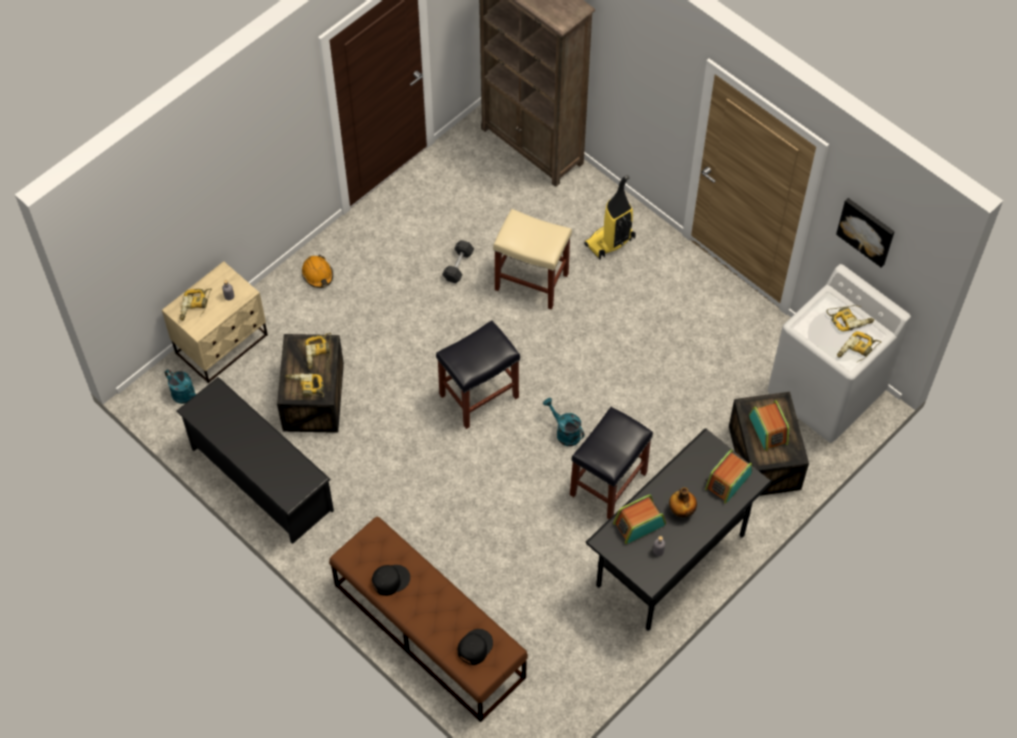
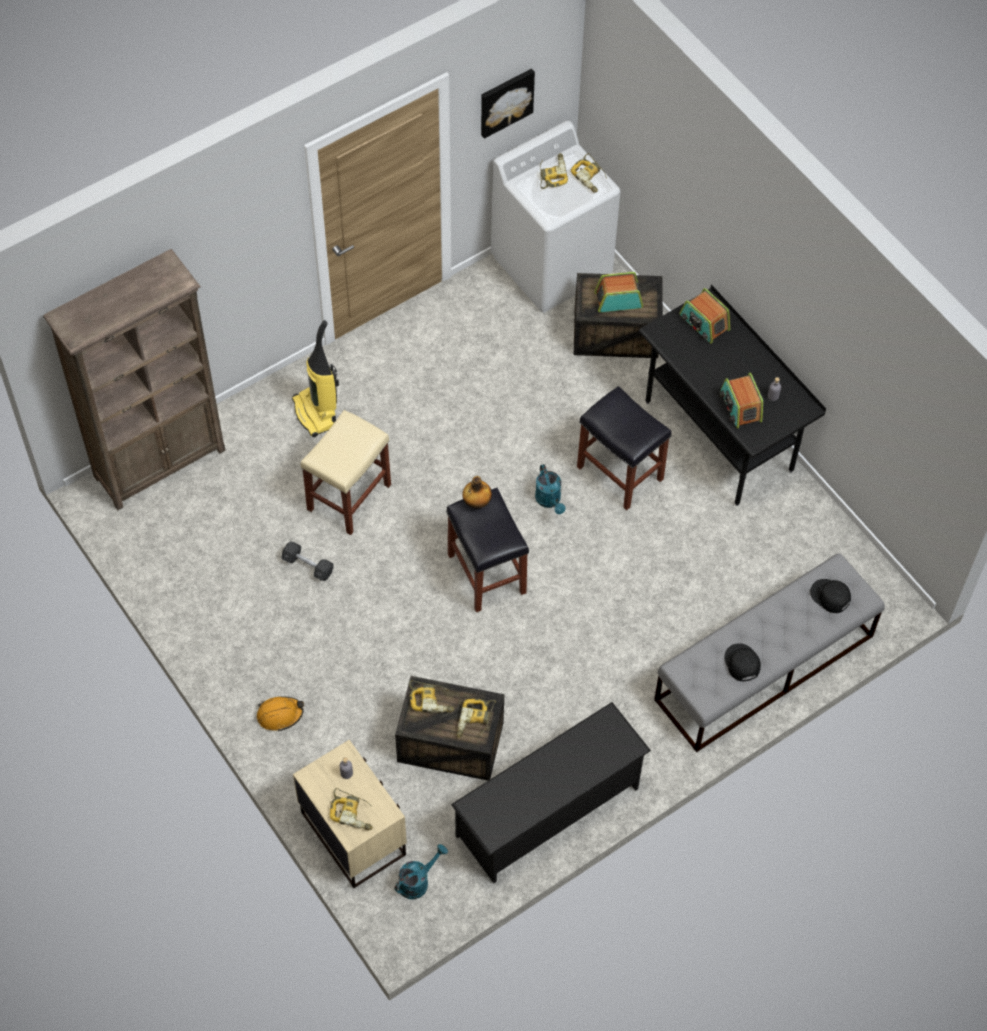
camera: 80 degrees left, 0 degrees up
(428, 630) = (764, 668): brown bench -> grey bench
(564, 432) = (550, 501): turquoise watering can -> turquoise watering can turned 75 degrees counterclockwise
(681, 510) = (731, 367): bottle -> bottle (476, 502)

